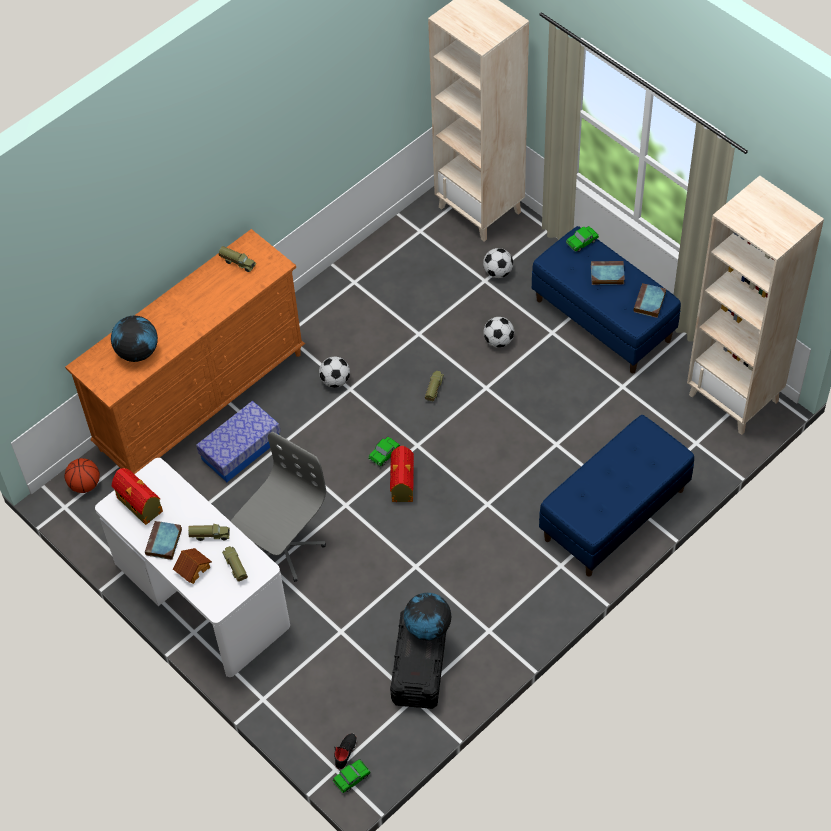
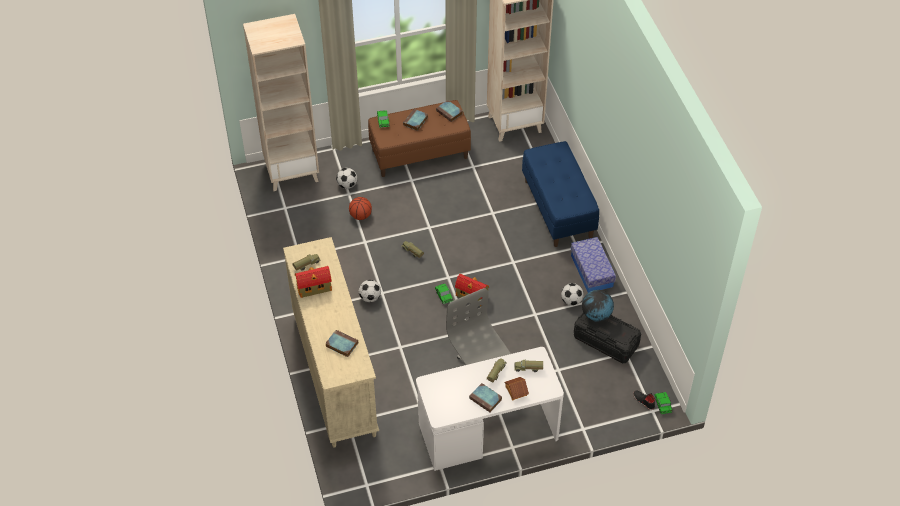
camera: 65 degrees left, 5 degrees down
(85, 484) = (356, 466): basketball -> basketball (360, 216)
(137, 352) = (341, 344): globe -> book
(140, 505) = (448, 401): toy house -> toy house (315, 288)
(202, 401) = (334, 374): orange dresser -> beige dresser
(241, 449) = (388, 368): storage box -> storage box (591, 271)
(498, 341) = (399, 207): football -> football (571, 301)
(604, 320) = (420, 153): blue bench -> brown bench

